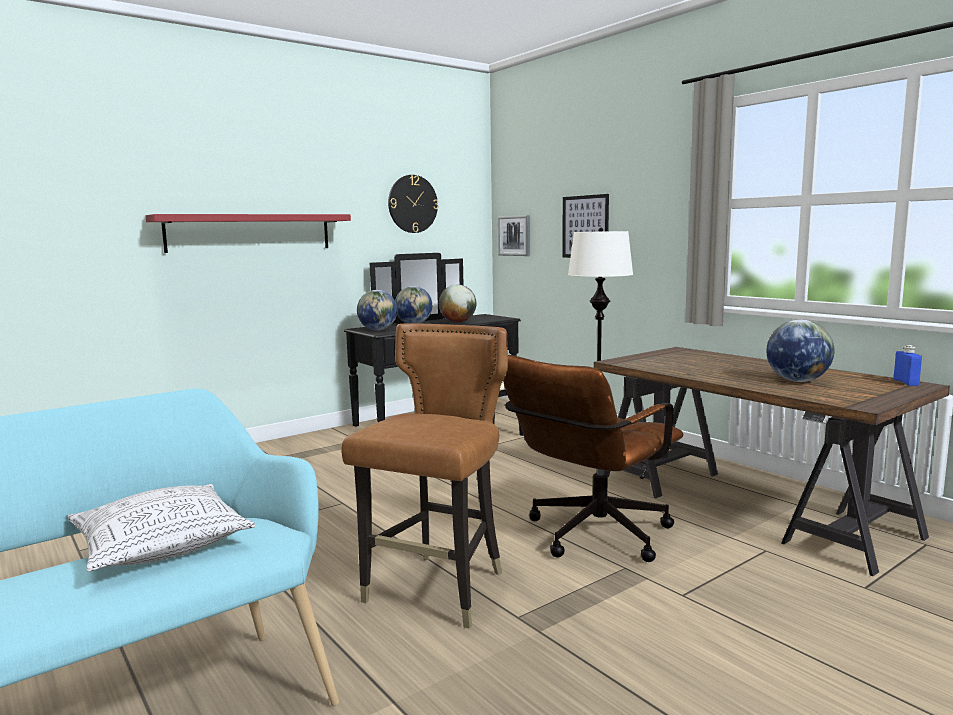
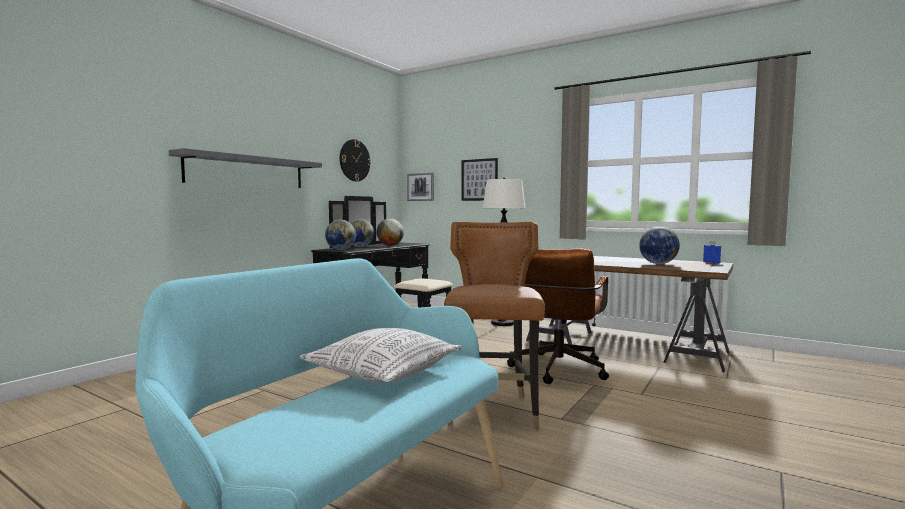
camera: 20 degrees left, 5 degrees down
(250, 232) = (247, 171): red shelf -> grey shelf

